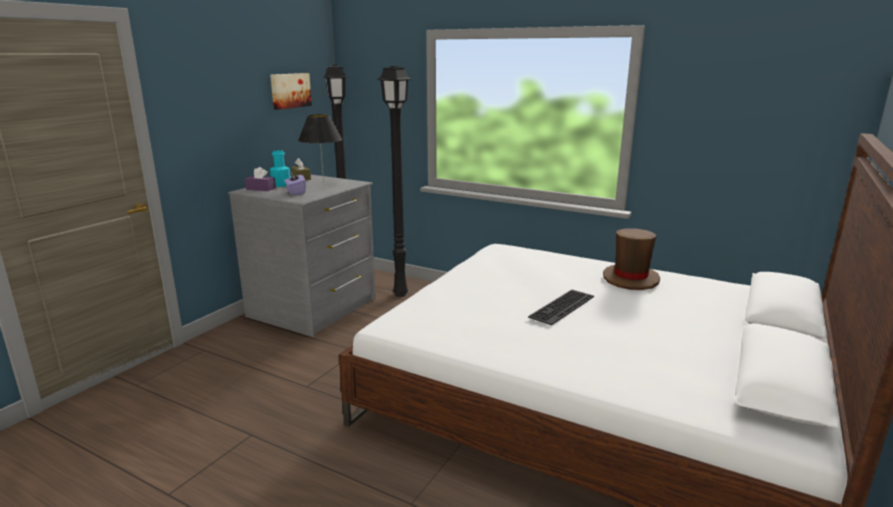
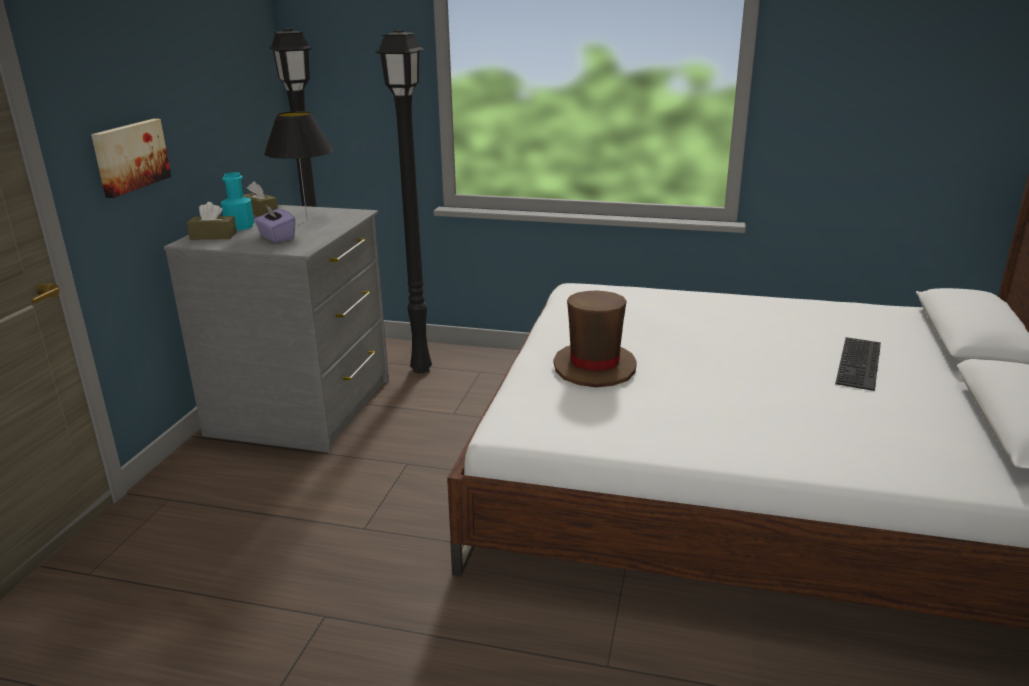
camera: 15 degrees left, 5 degrees up
(261, 188) = (213, 236): purple tissue box -> brown tissue box
(290, 90) = (223, 73): picture -> picture (130, 156)
(563, 307) = (723, 366): keyboard -> keyboard (861, 363)
(631, 279) = (775, 315): brown hat -> brown hat (595, 367)

